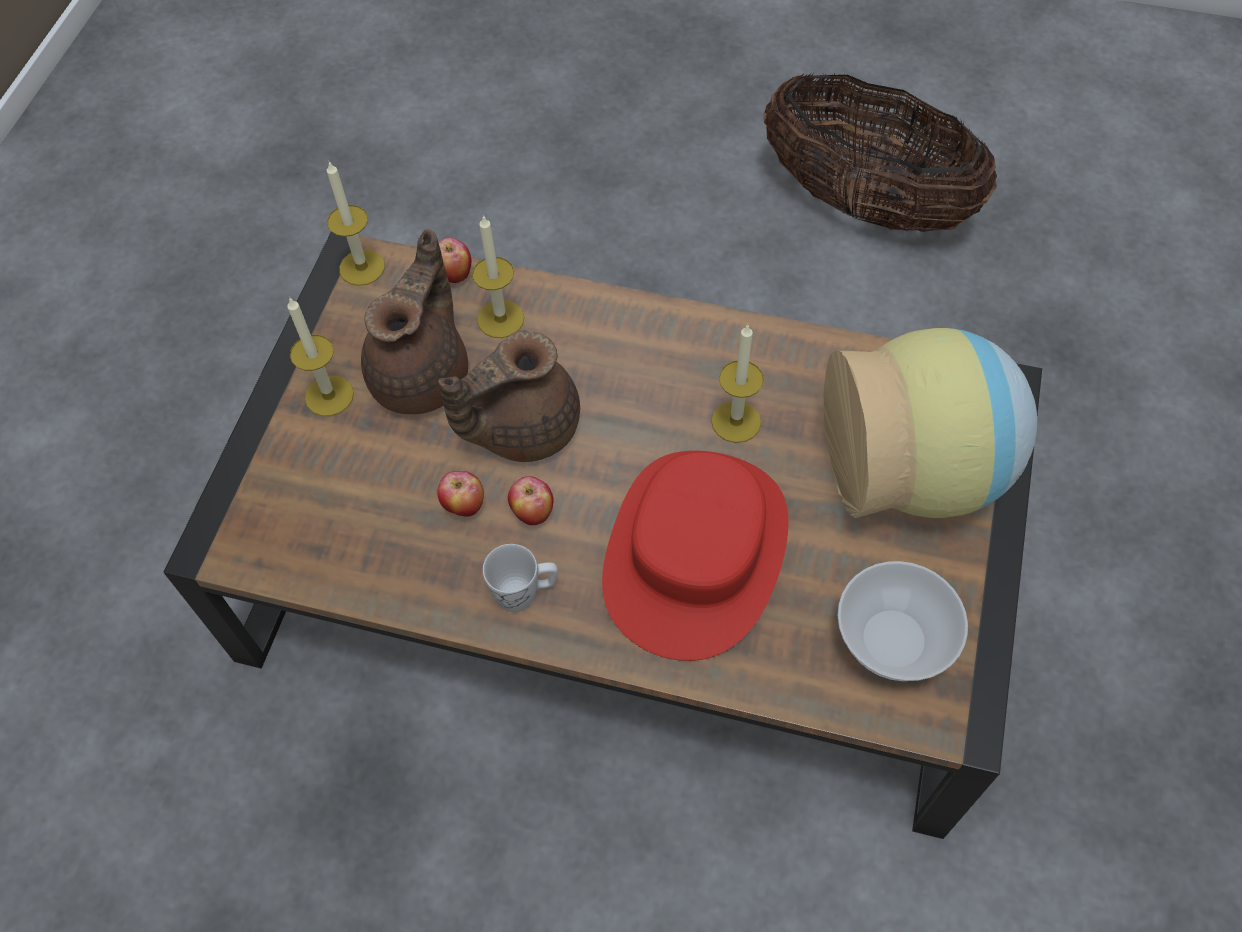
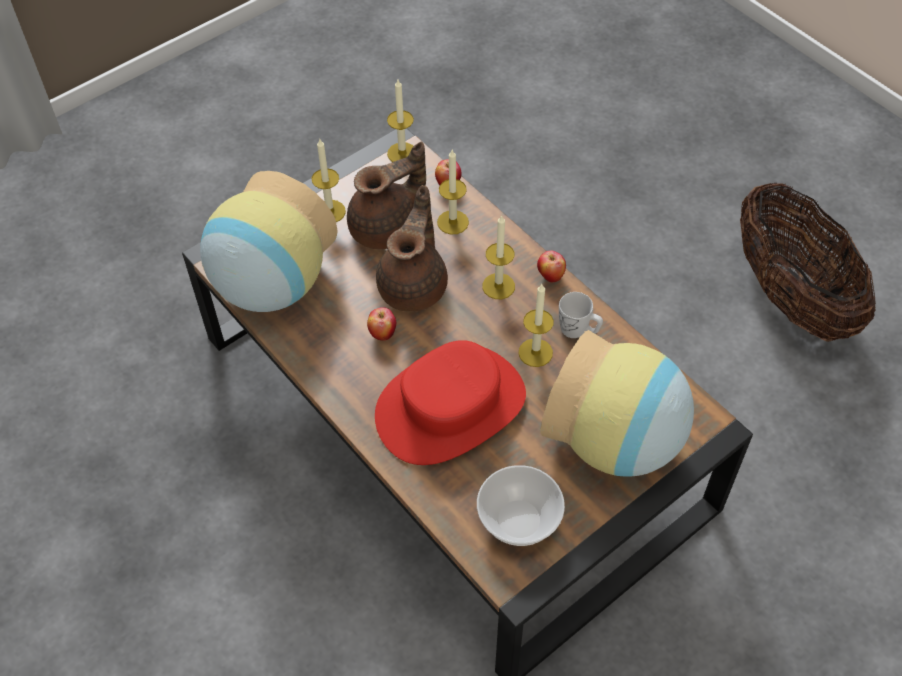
camera: 35 degrees right, 5 degrees down
(331, 541) = (270, 285): none -> vase
(464, 506) = (350, 308): apple -> apple (550, 276)
(521, 427) = (414, 285): brown teapot -> brown teapot turned 105 degrees clockwise
(525, 593) = (344, 370): white mug -> white mug (578, 330)
(624, 366) = (498, 286): none -> candle

